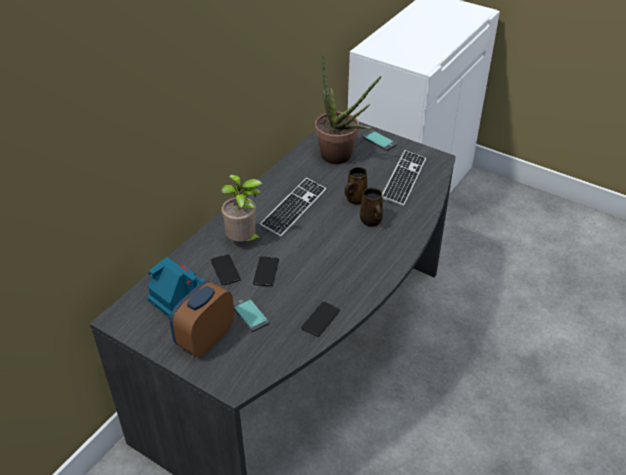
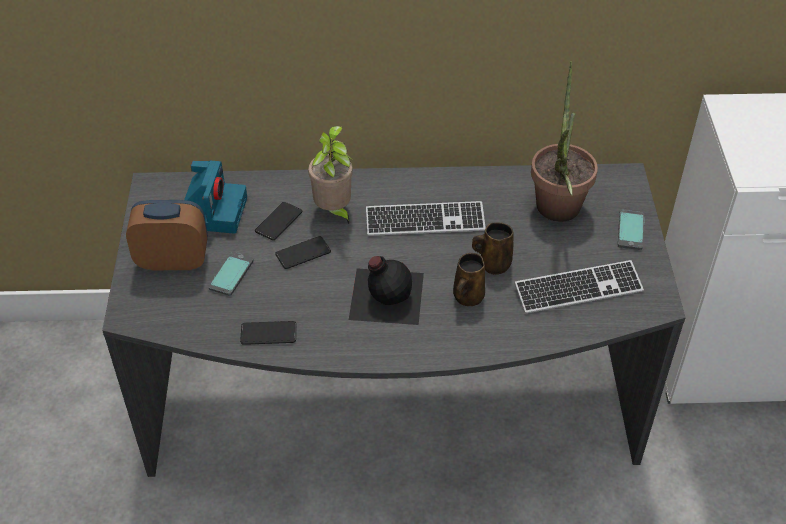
camera: 55 degrees right, 5 degrees up
(337, 252) = (385, 295): none -> black bottle

